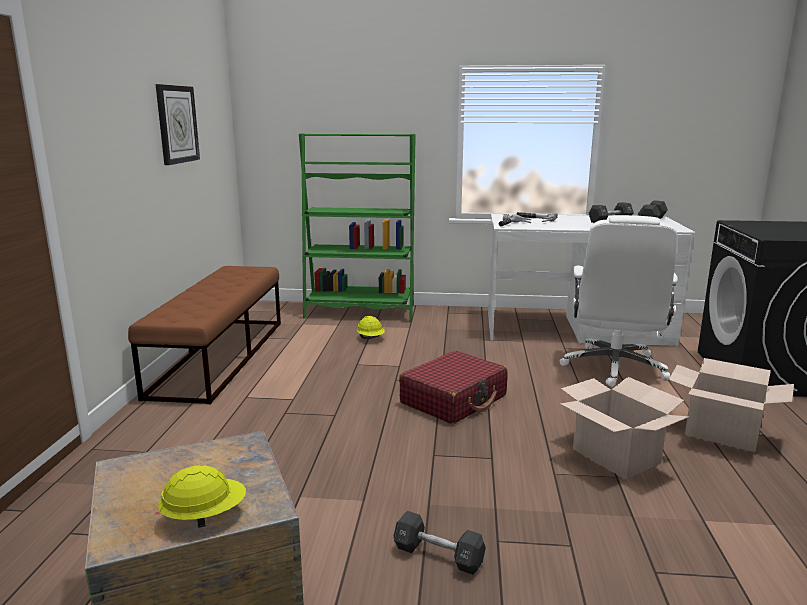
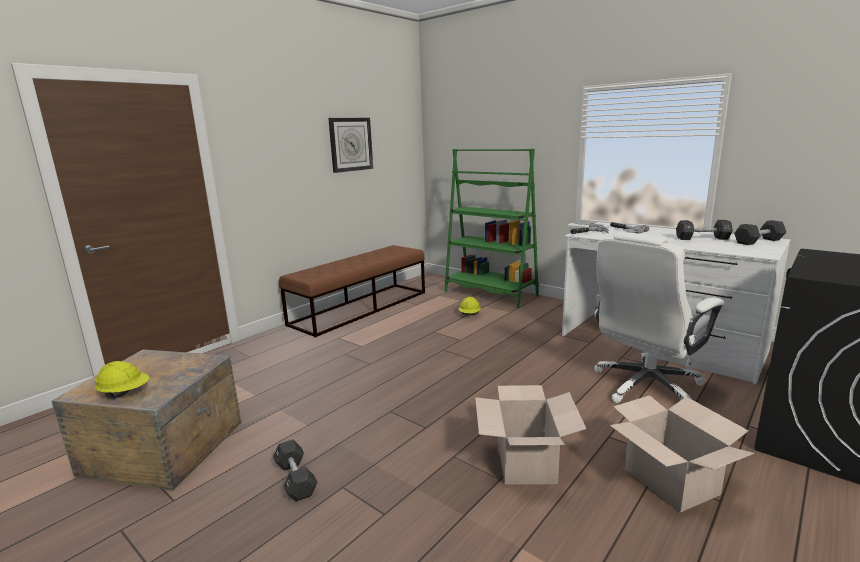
camera: 35 degrees right, 0 degrees up
(454, 399) = (463, 375): red suitcase -> none

